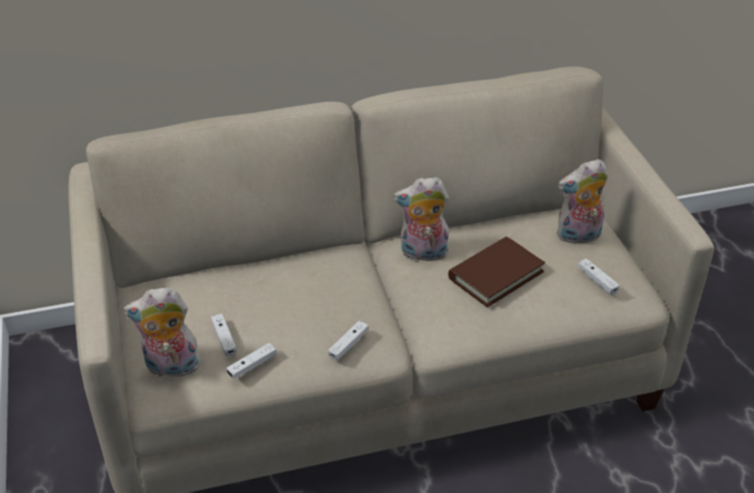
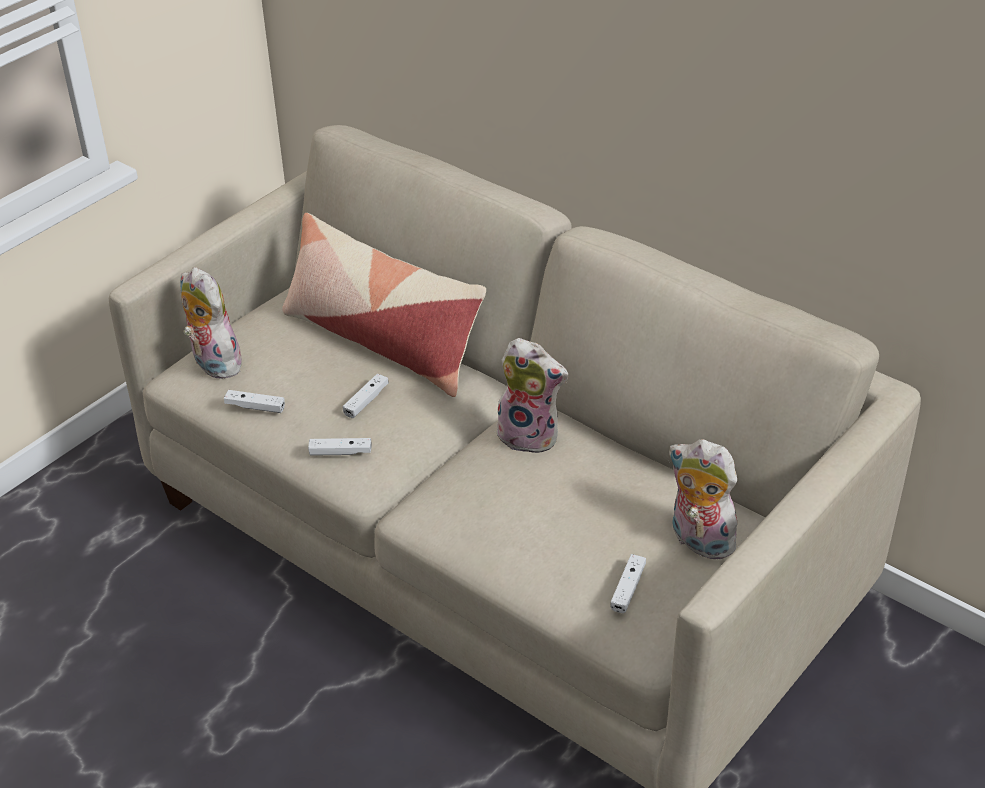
camera: 55 degrees right, 0 degrees up
(224, 339) = (271, 372): white game controller -> white game controller (366, 401)
(252, 272) = (381, 340): none -> pillow
(423, 254) = (531, 436): plush toy -> plush toy turned 150 degrees clockwise
(496, 275) = (549, 503): brown book -> none

